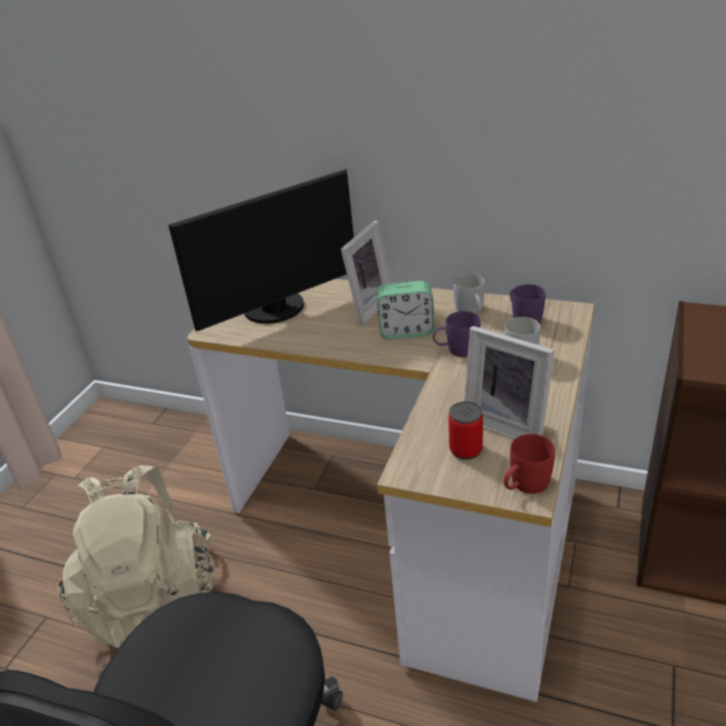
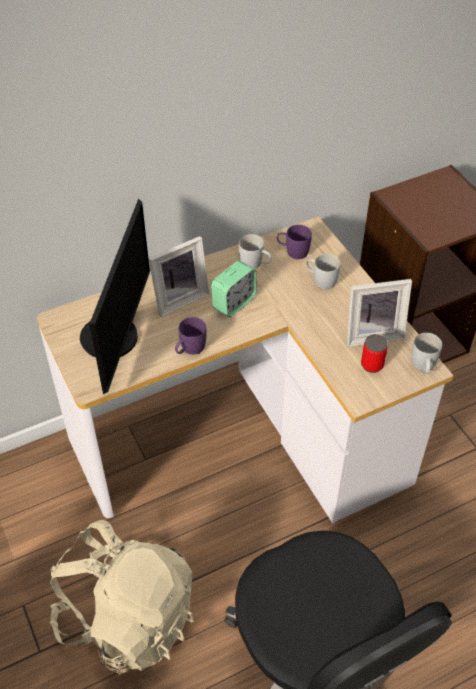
camera: 50 degrees left, 15 degrees up
(366, 306) = (179, 298): picture frame -> picture frame turned 75 degrees clockwise
(456, 350) = (284, 299): purple mug -> purple mug (189, 349)
(524, 486) = (423, 366): red mug -> white mug

